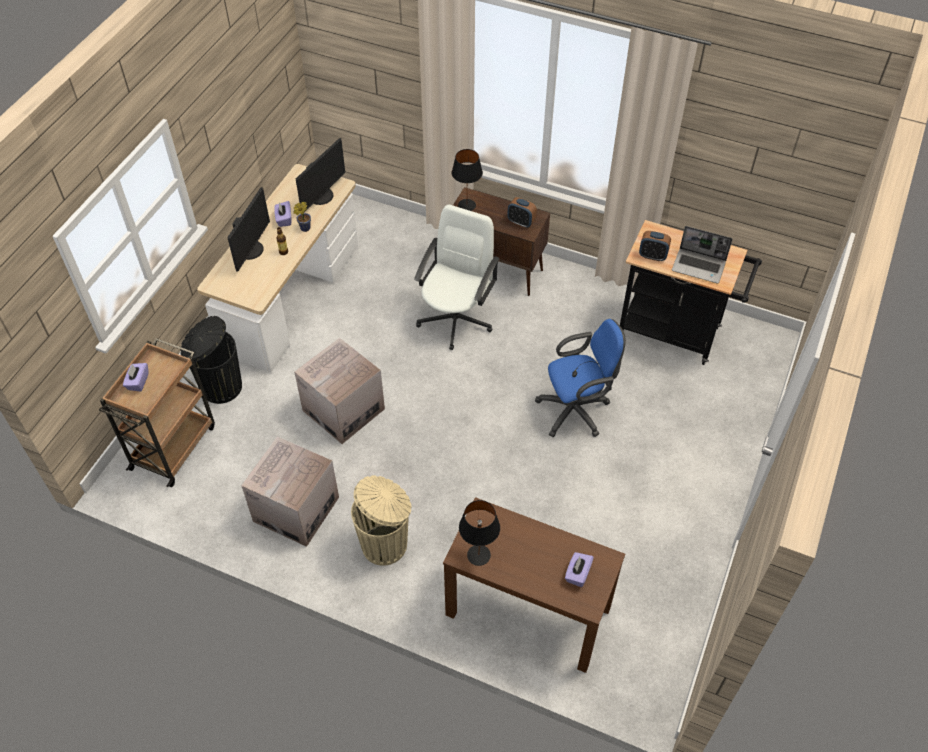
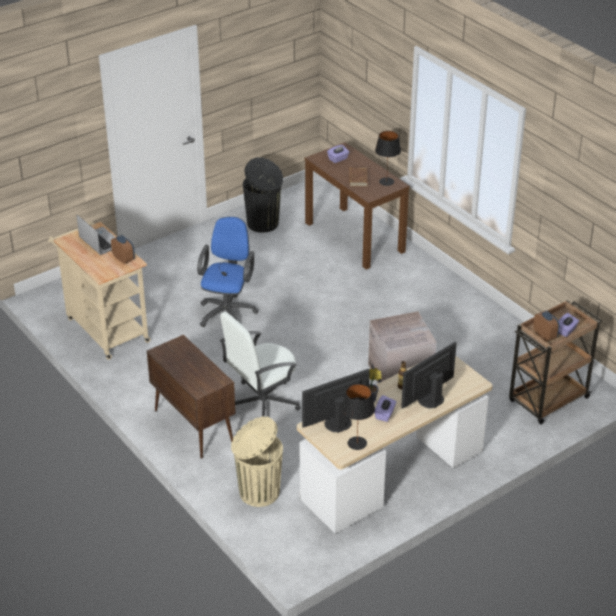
camera: 150 degrees left, 15 degrees down
(220, 387) = (493, 428): black trash can -> black trash can (263, 224)
(296, 509) = (471, 331): cardboard box -> none
(386, 544) = (420, 293): beige trash can -> beige trash can (257, 492)
(466, 205) = (209, 383): black table lamp -> black table lamp (357, 443)
(520, 541) = (358, 179): none -> brown book
(521, 222) = (178, 352): alarm clock -> alarm clock (545, 336)
(577, 410) = (228, 312): blue office chair -> blue office chair turned 90 degrees clockwise
(675, 333) = (104, 328): black cart -> beige cart

